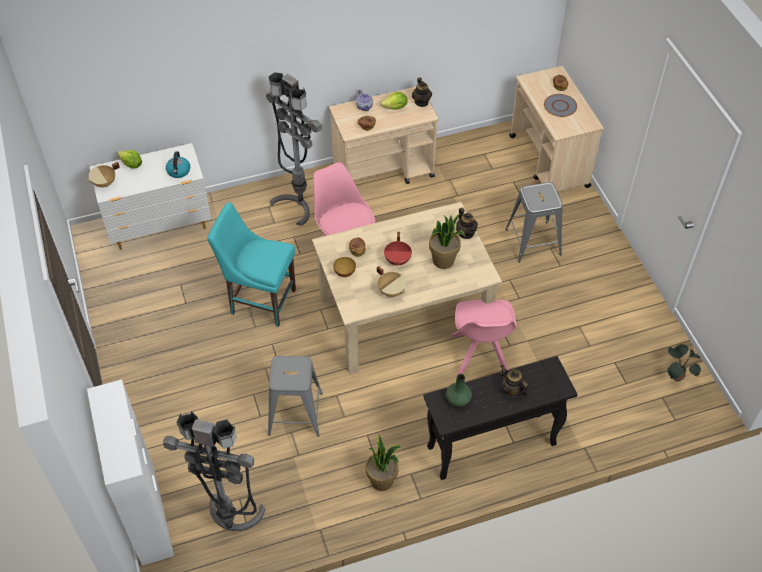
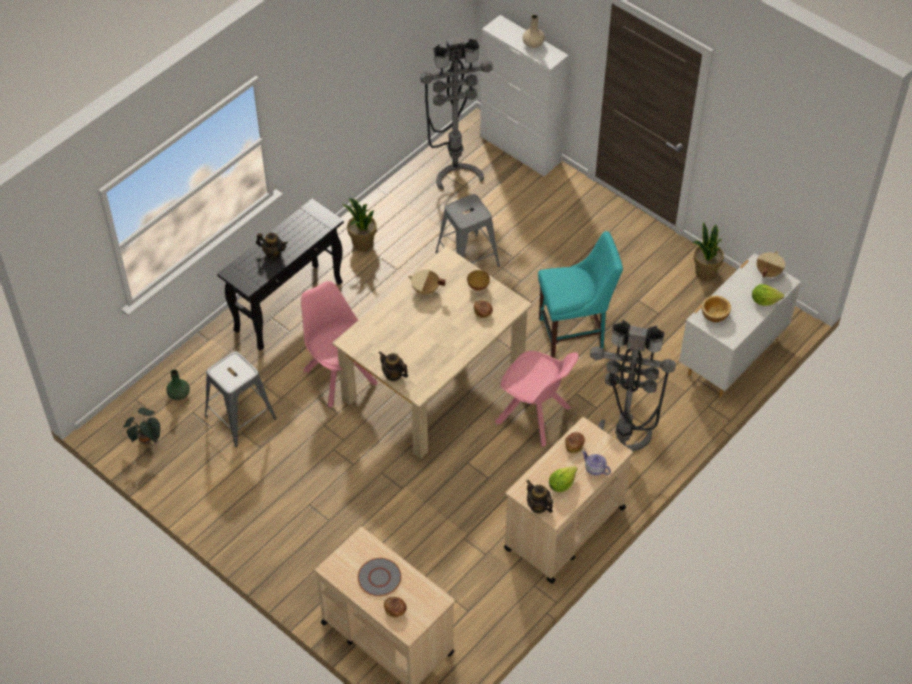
camera: 150 degrees right, 0 degrees up
(108, 422) = (533, 44): none -> beige vase
(179, 171) = (714, 315): kettle -> bowl
(398, 260) = (439, 319): red cooking pot -> none
(443, 261) = (397, 338): potted plant -> potted plant (705, 272)
(458, 399) = (313, 228): green vase -> green vase (179, 394)
(532, 241) = (351, 519): grey stool -> grey stool (240, 417)

